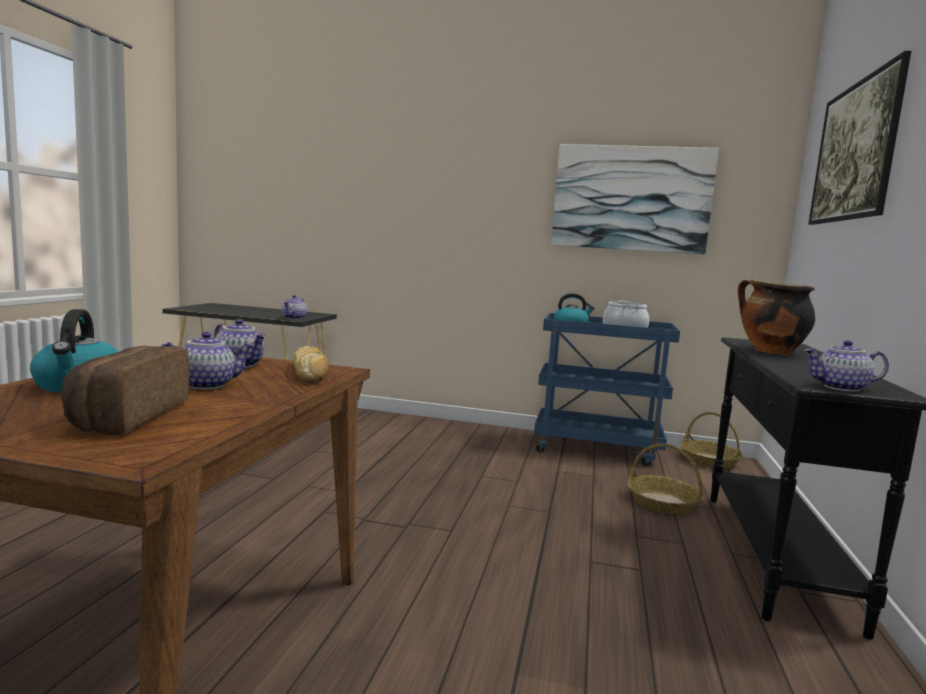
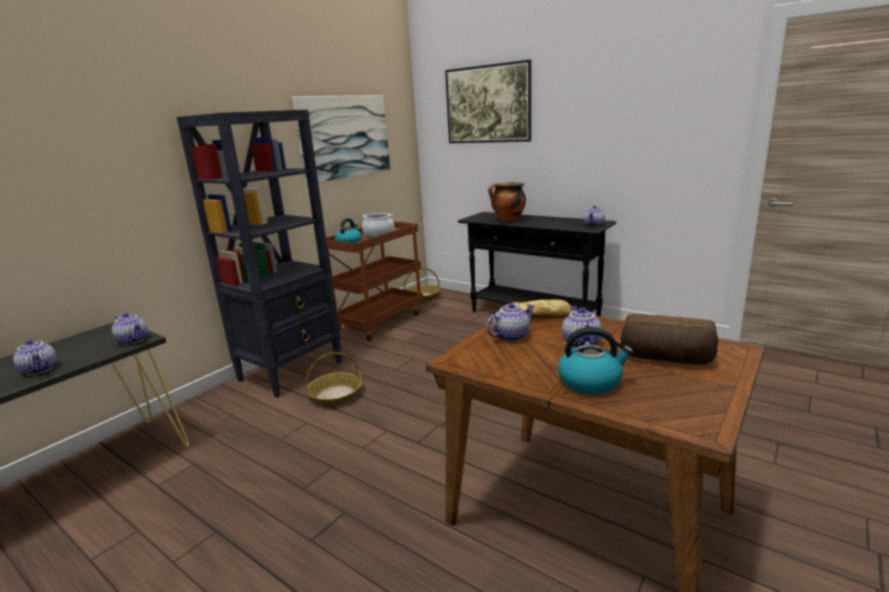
camera: 65 degrees left, 10 degrees up
(244, 312) = (40, 369): none -> teapot
(441, 431) = (292, 371): none -> black bookcase
(597, 449) = (380, 321): blue cart -> brown cart
(662, 502) = (468, 324): basket -> basket (336, 395)

